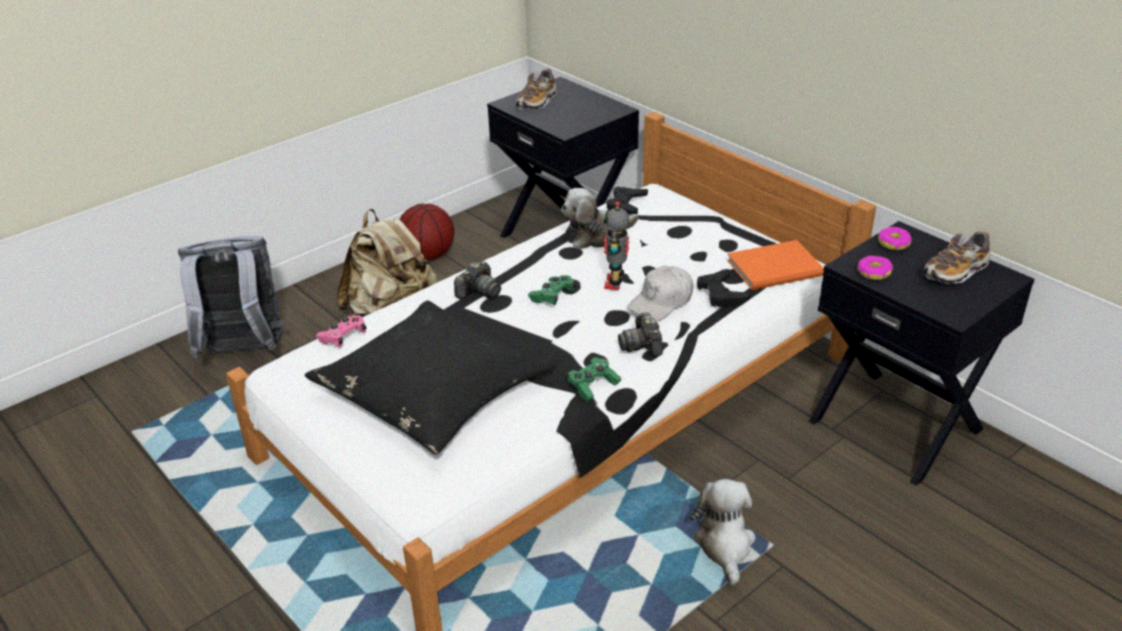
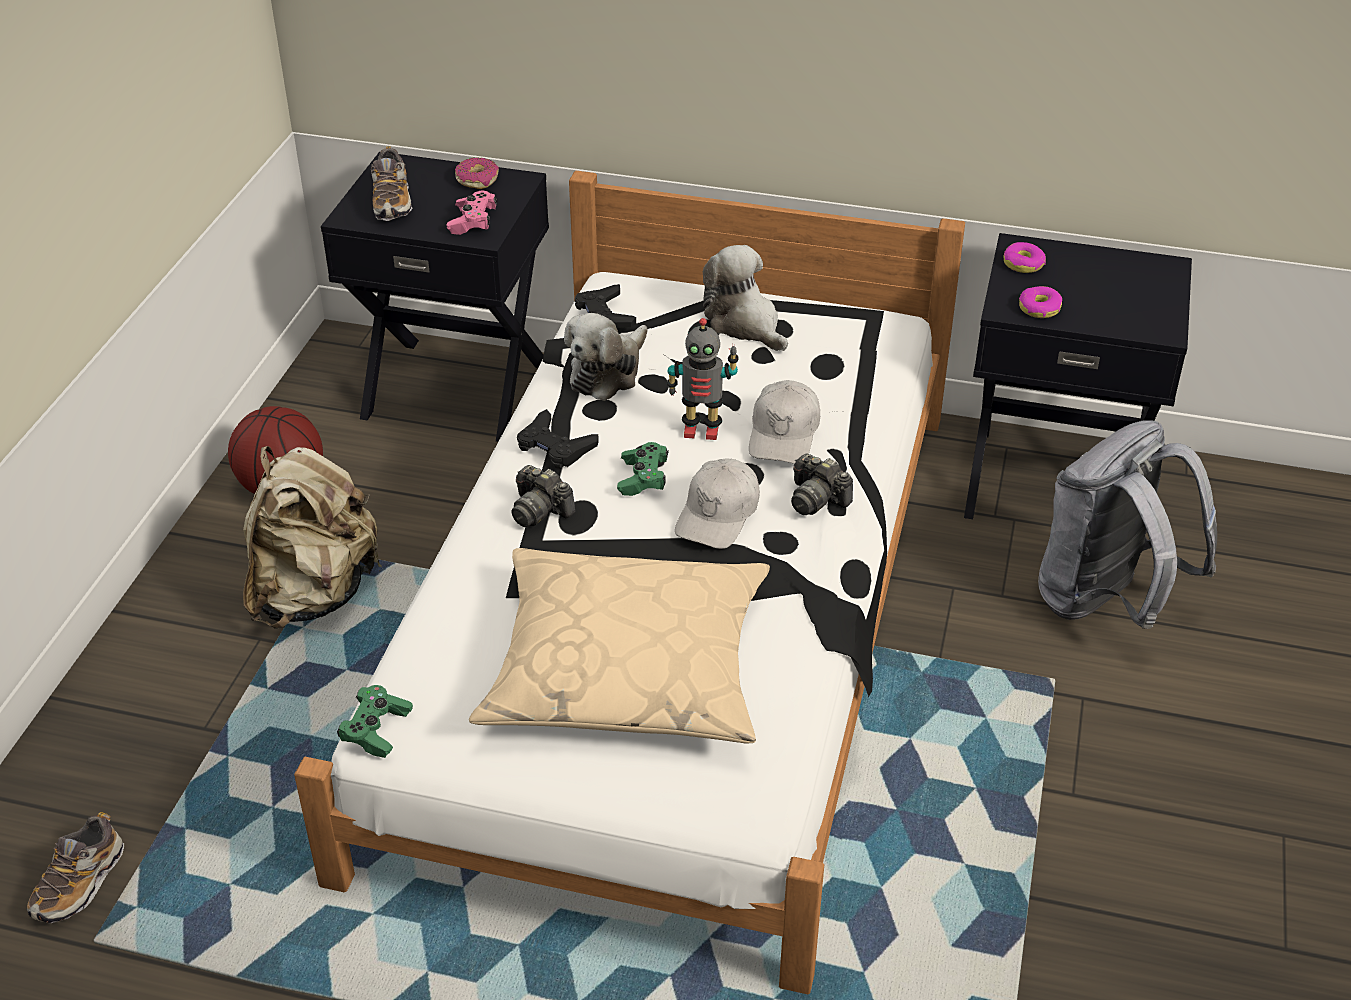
camera: 35 degrees left, 5 degrees up
(244, 352) = (145, 745): grey backpack -> grey backpack (1106, 603)
(343, 337) = (424, 649): pink game controller -> pink game controller (473, 222)
(433, 391) = (627, 668): black pillow -> beige pillow
(479, 292) = (540, 510): camera -> camera turned 120 degrees clockwise
(573, 331) = (718, 515): none -> white cap
(593, 386) = (812, 574): green game controller -> green game controller (376, 730)
(596, 103) = (477, 180): none -> donut
(615, 283) = (701, 430): toy robot -> toy robot turned 60 degrees counterclockwise
(720, 293) = (837, 396): black game controller -> black game controller (555, 446)
(724, 545) = (1006, 704): plush toy -> plush toy (745, 324)
(772, 267) = (857, 339): orange book -> none
(955, 272) = (1114, 277): shoe -> shoe (79, 884)

